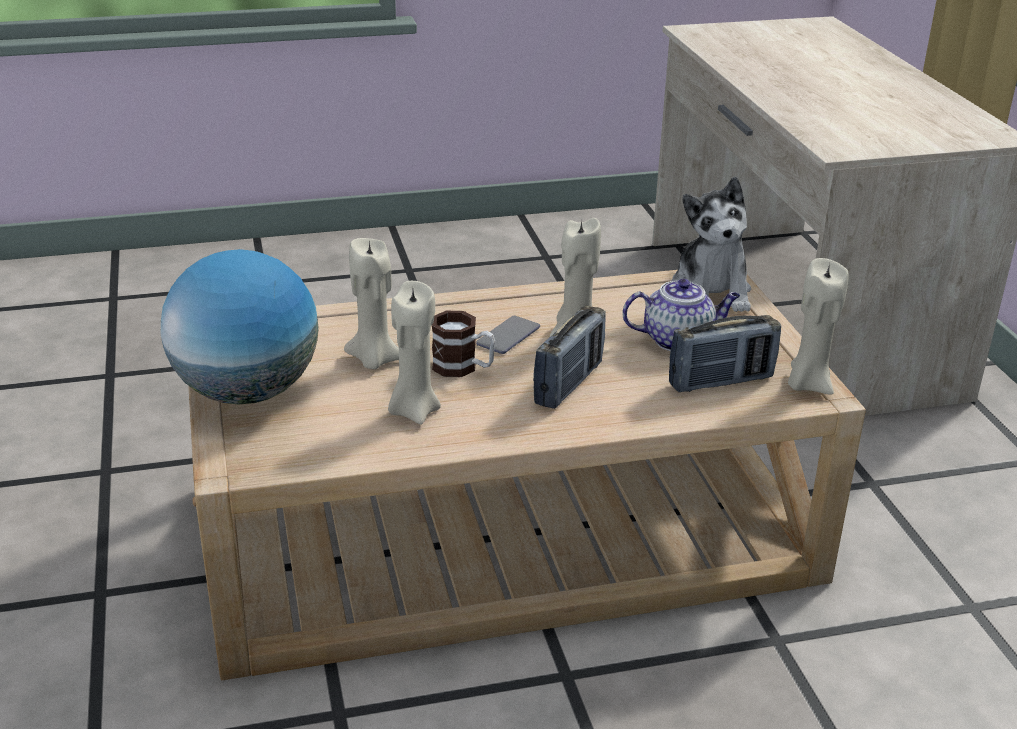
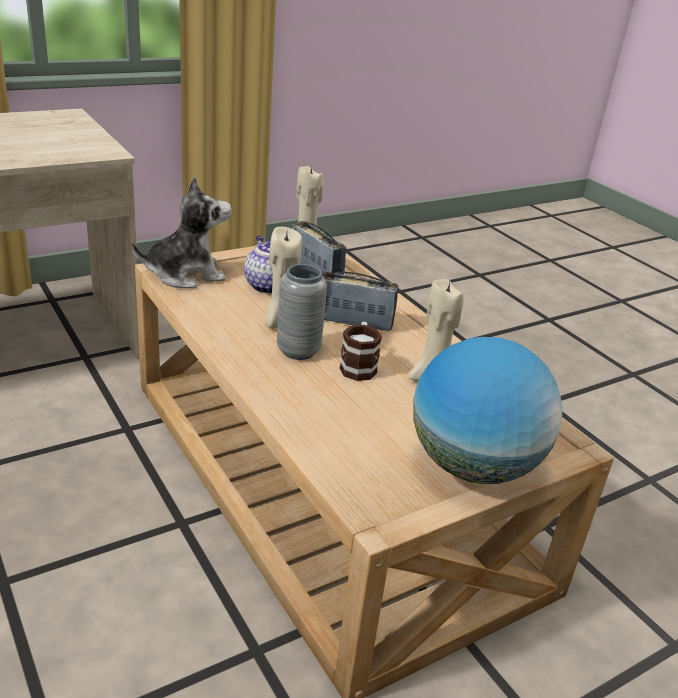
camera: 110 degrees left, 0 degrees up
(374, 360) = (374, 410): beige candle -> none
(508, 336) = (298, 351): phone -> grey vase

